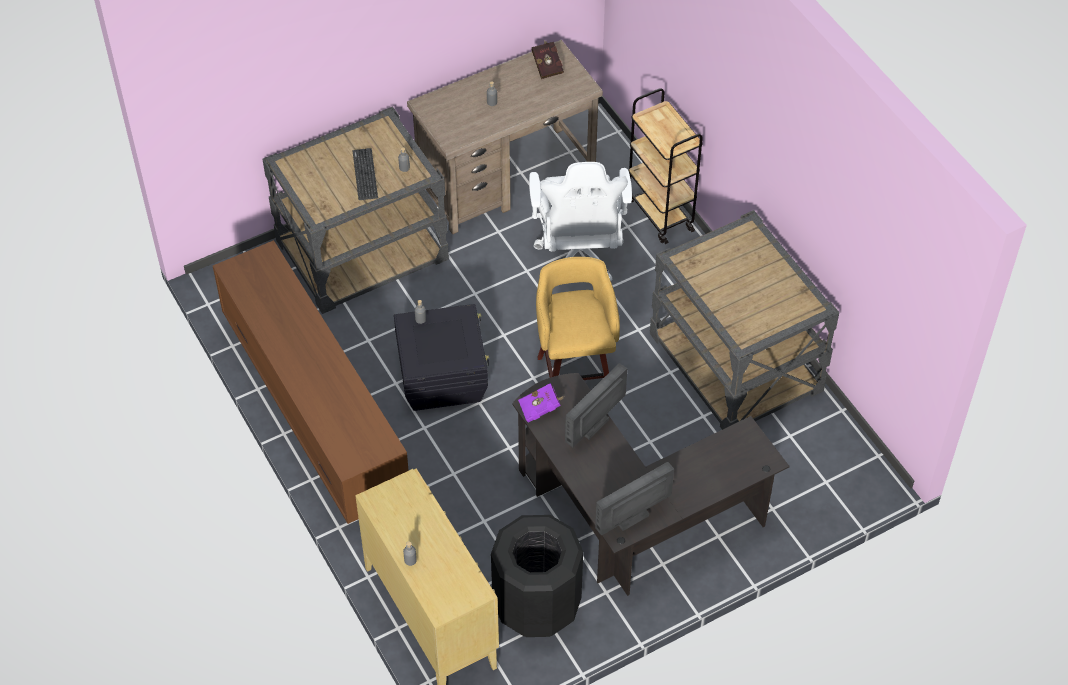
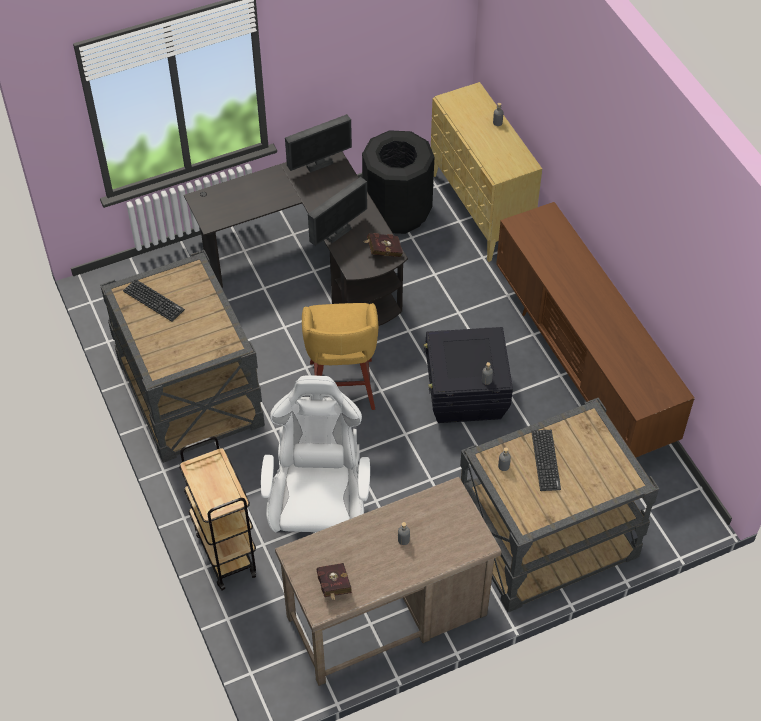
camera: 175 degrees left, 0 degrees up
(541, 409) = (383, 251): purple book -> red book
(776, 299) = (153, 300): none -> keyboard

